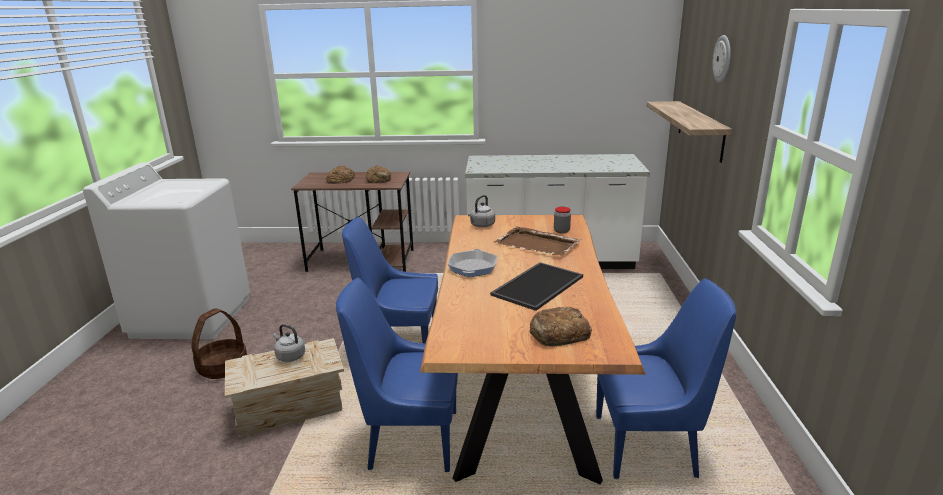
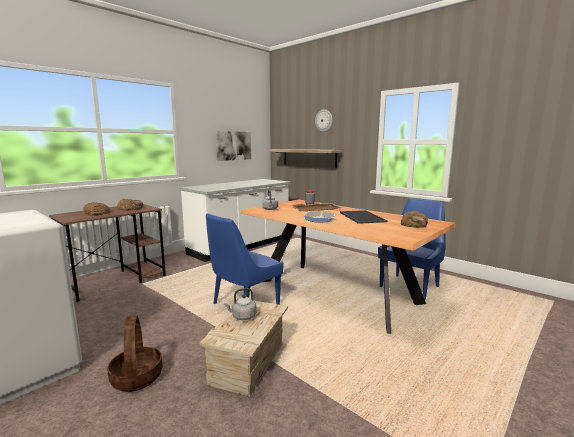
camera: 50 degrees left, 10 degrees down
(409, 439) = (339, 333): blue chair -> none
(583, 92) = (233, 145): none -> picture

